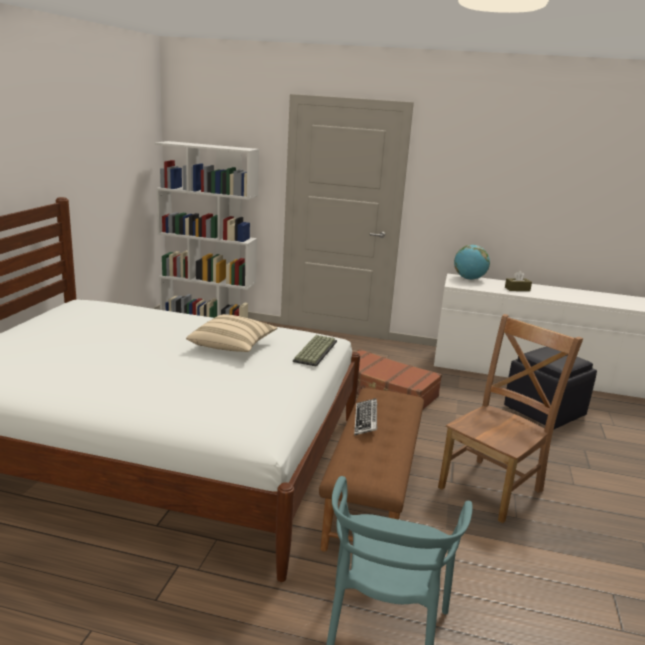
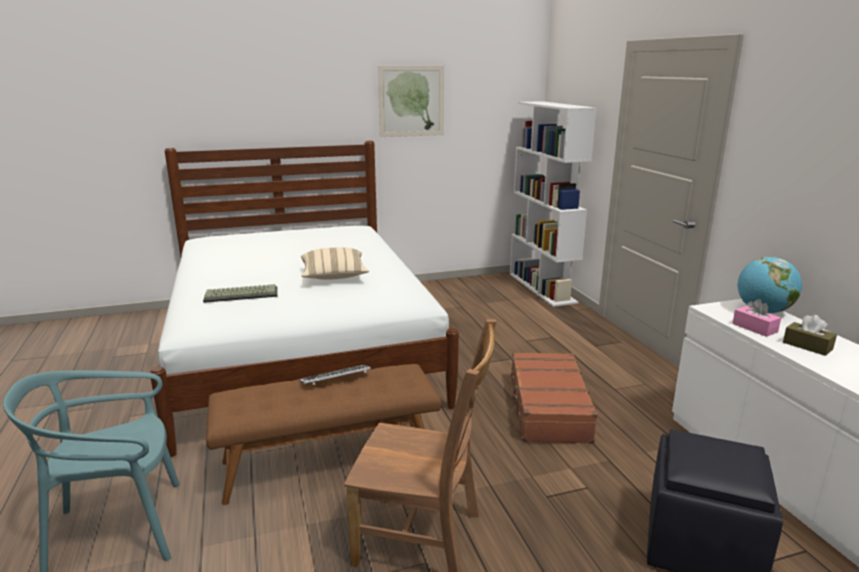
camera: 60 degrees right, 0 degrees up
(81, 147) = (411, 101): none -> picture
(314, 351) = (371, 301): keyboard -> keyboard (242, 294)
(488, 288) = (754, 328): none -> pink tissue box

